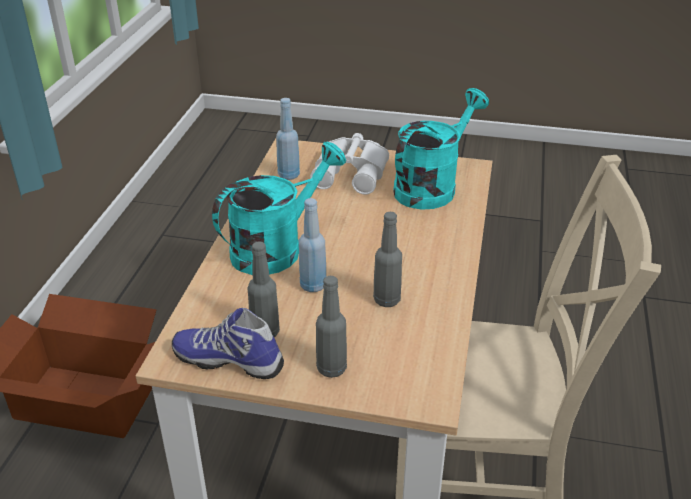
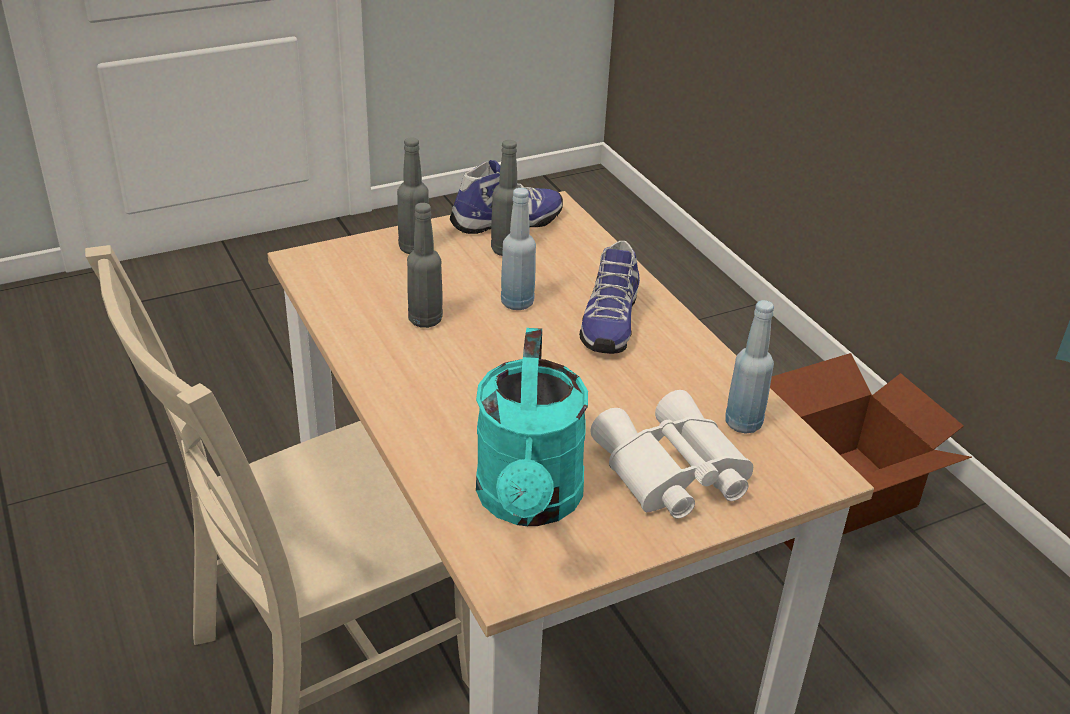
camera: 140 degrees right, 0 degrees up
(276, 248) = (608, 323): turquoise watering can -> shoe

